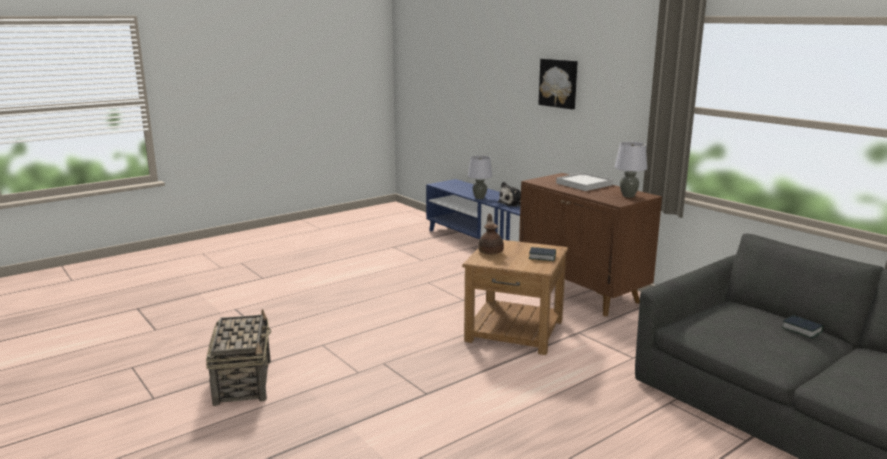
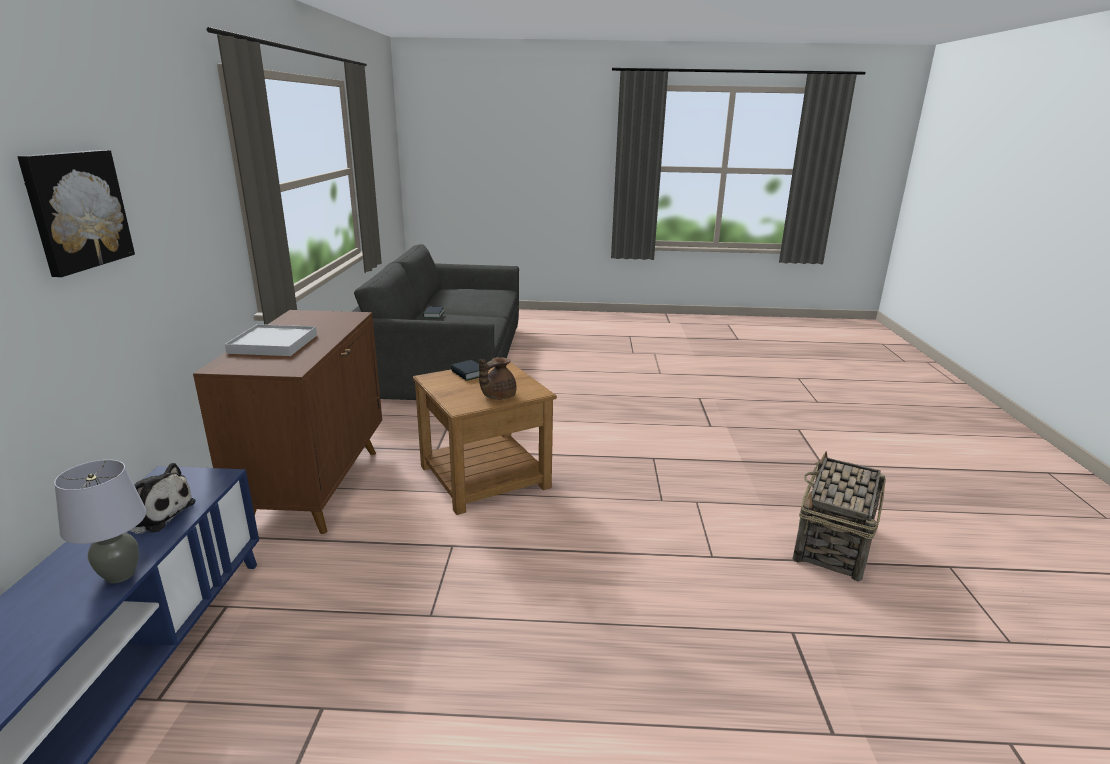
camera: 140 degrees left, 5 degrees up
(628, 196) = (312, 318): grey table lamp -> none

